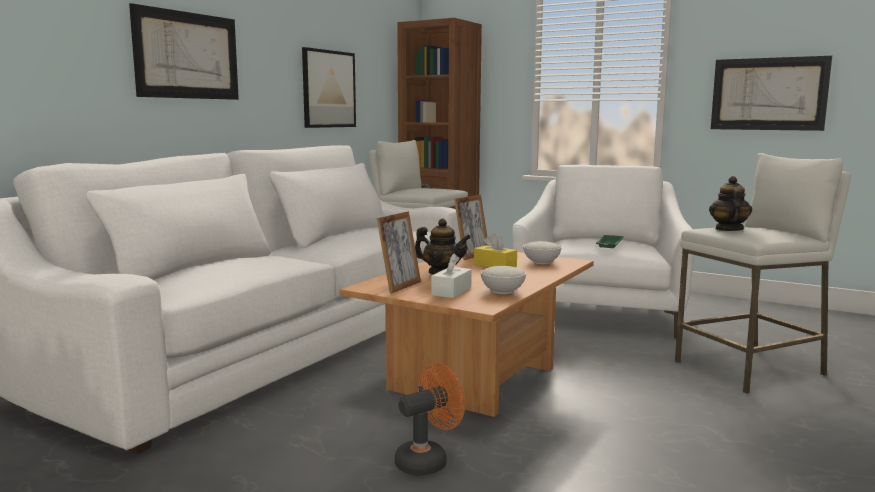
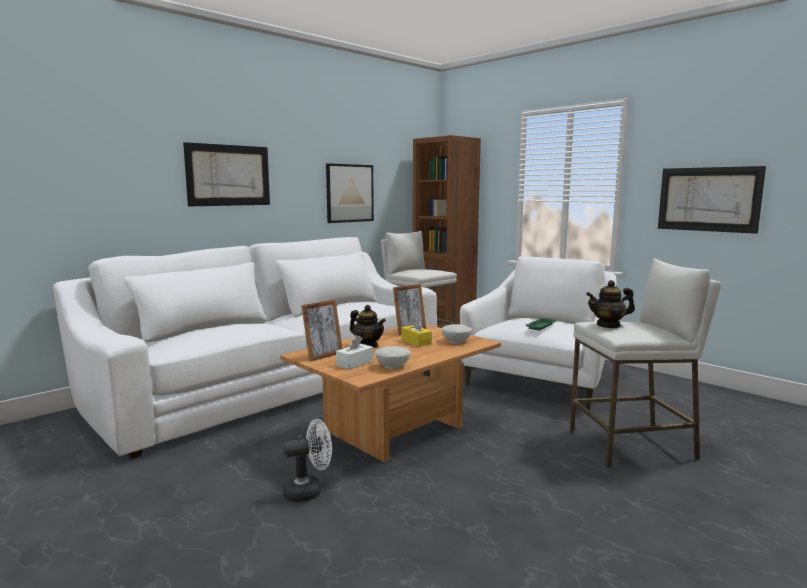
camera: 15 degrees right, 0 degrees up
(428, 460) = (309, 491): orange fan -> white fan
(728, 229) = (608, 325): teapot -> teapot turned 120 degrees counterclockwise

